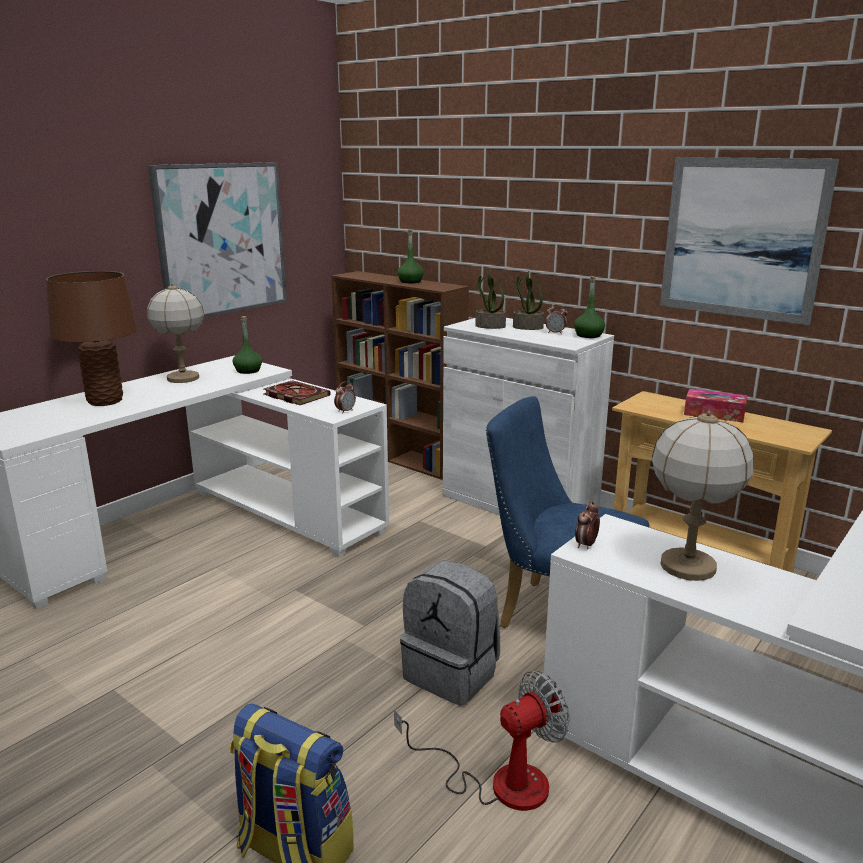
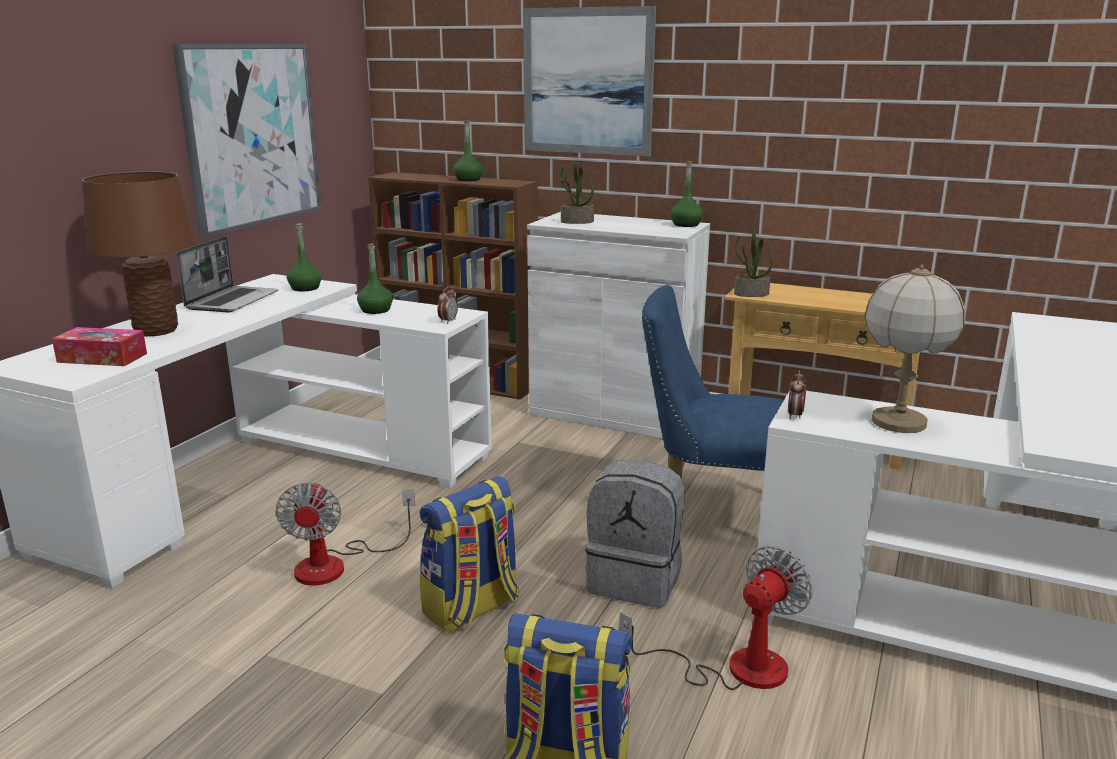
camera: 15 degrees left, 0 degrees up
(183, 378) = (232, 301): table lamp -> laptop
(210, 615) = (336, 564): none -> fan
(294, 395) = (375, 310): book -> green bottle
(296, 676) = (472, 608): none -> backpack
(527, 327) = (617, 221): potted plant -> potted plant (751, 294)
(555, 333) = (650, 224): alarm clock -> none
(714, 414) = (825, 295): tissue box -> tissue box (102, 358)
(742, 238) = (841, 115): picture -> picture (587, 82)

